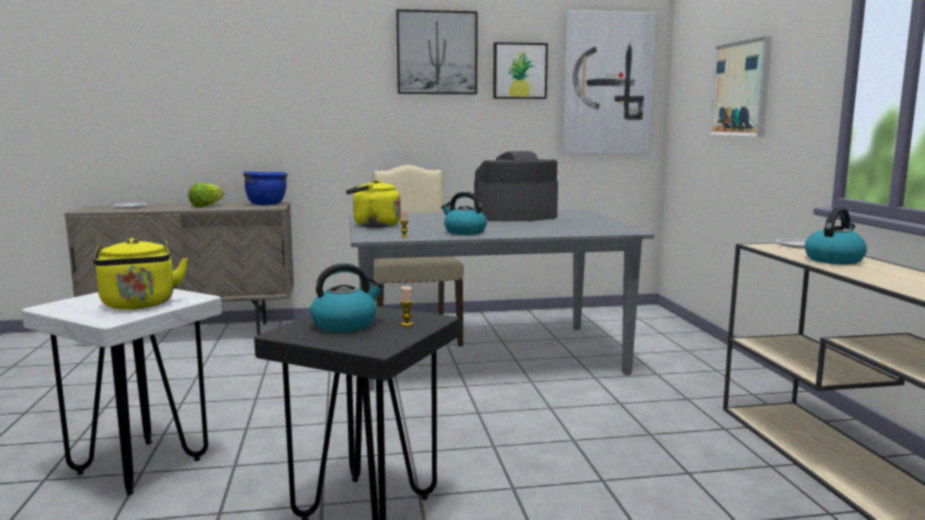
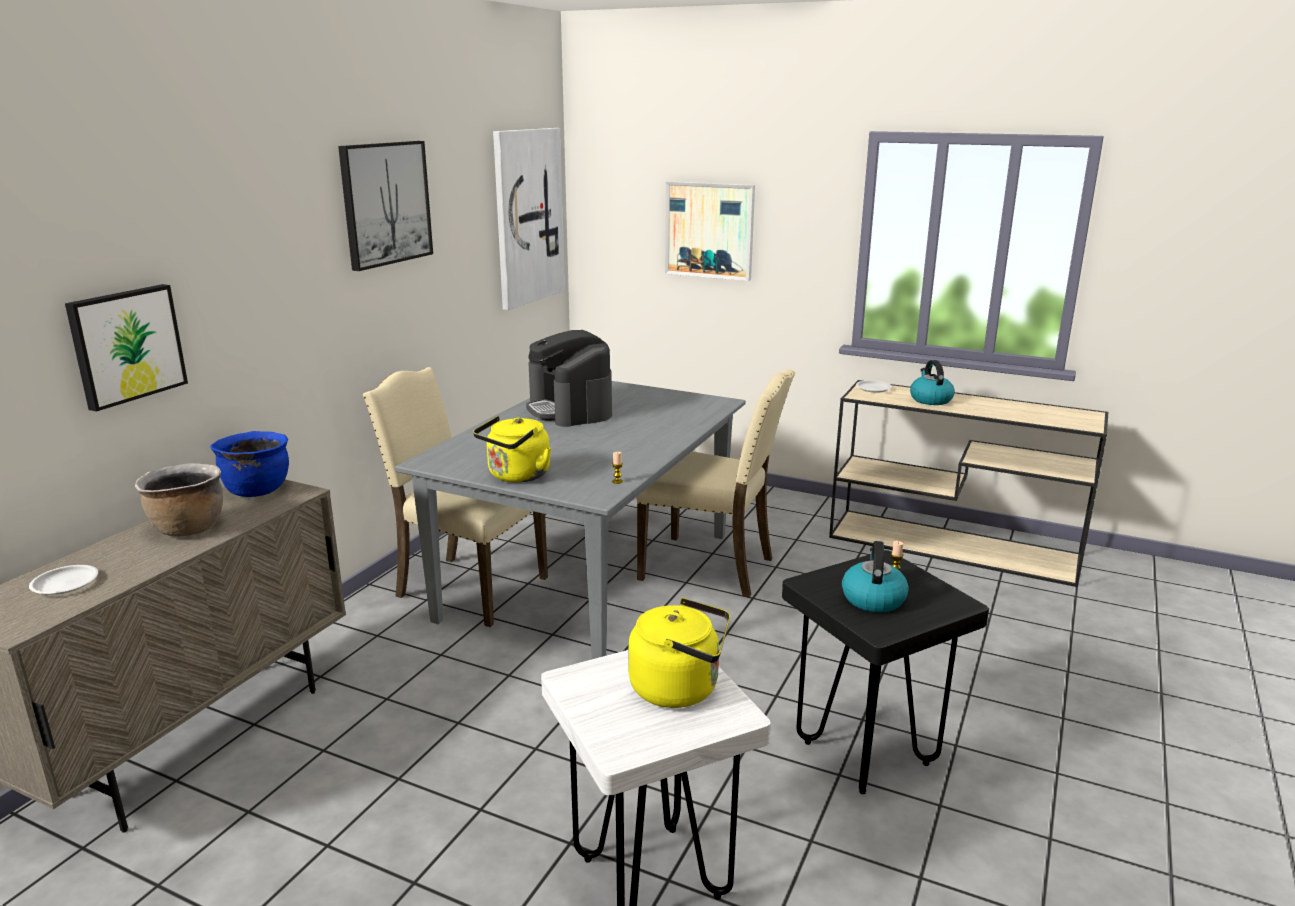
camera: 55 degrees left, 10 degrees up
(206, 206) = (188, 528): lettuce -> brown cooking pot
(464, 232) = (632, 453): kettle -> none
(515, 216) = (570, 410): coffee machine -> coffee machine turned 45 degrees counterclockwise
(519, 71) = (461, 214): picture -> picture (126, 345)
(570, 383) = (710, 567): none -> beige chair

